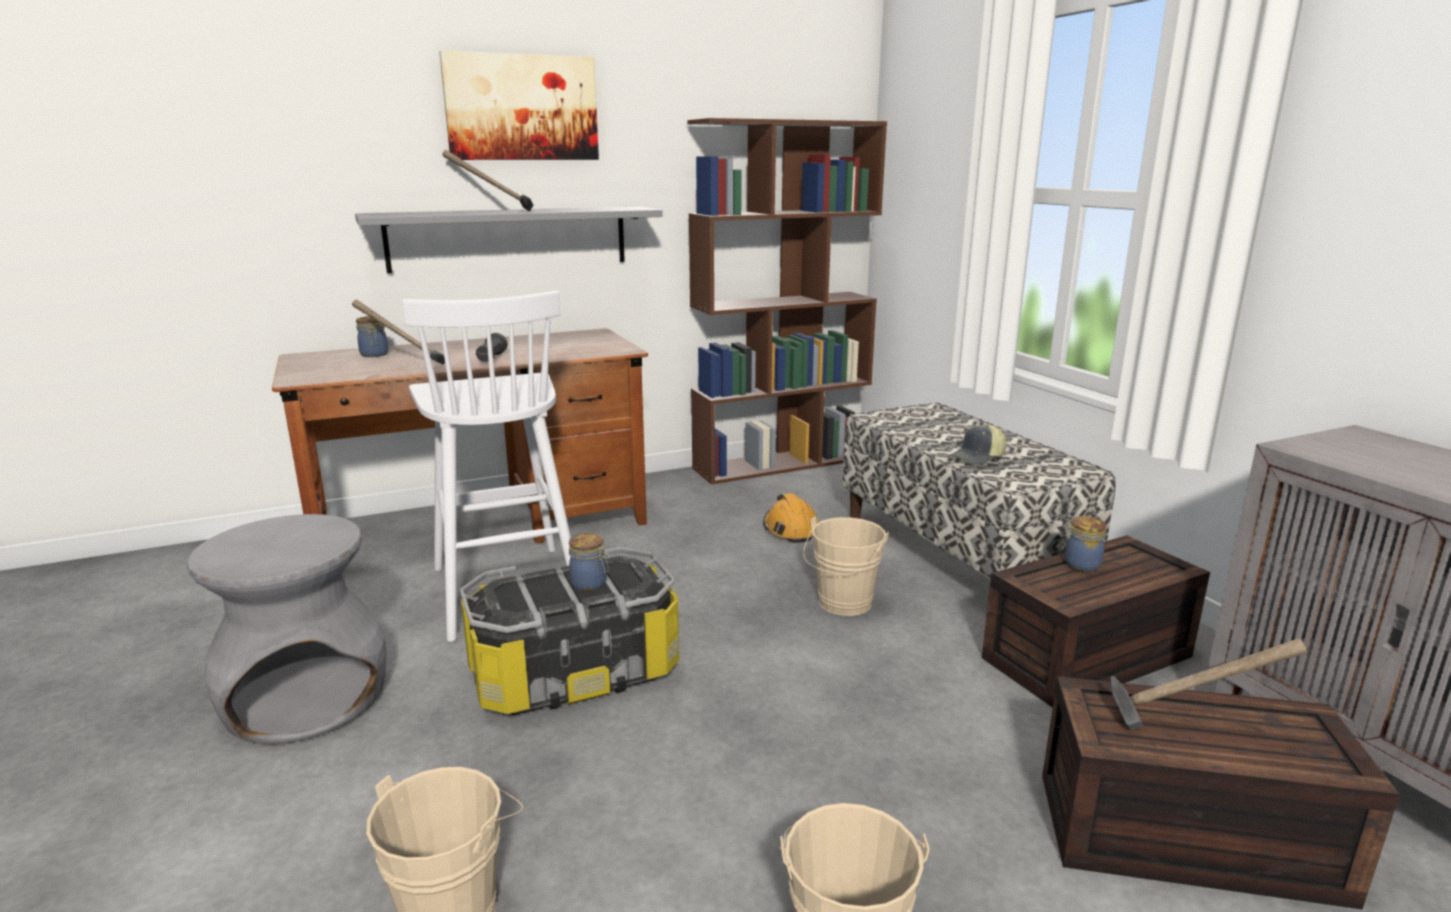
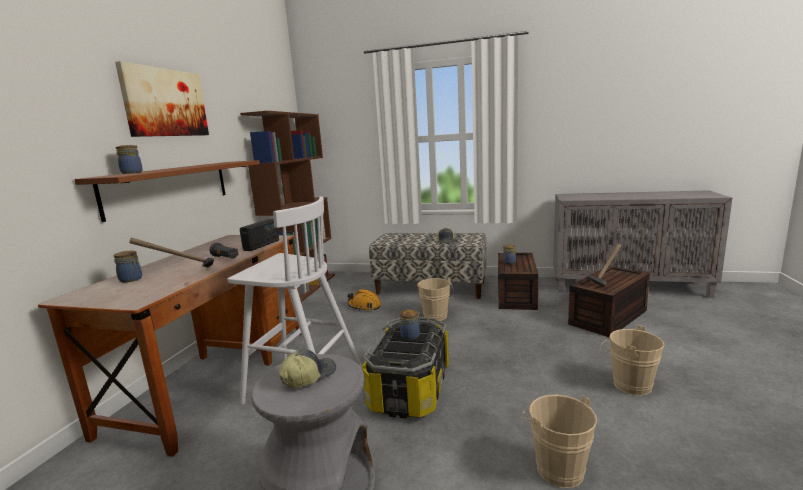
camera: 50 degrees left, 5 degrees down
(291, 540) = (308, 376): none -> cap
(423, 212) = (131, 173): none -> jar
(494, 211) = (177, 168): hammer -> none
(509, 238) = (170, 187): grey shelf -> brown shelf
(569, 355) = (262, 245): none -> radio

